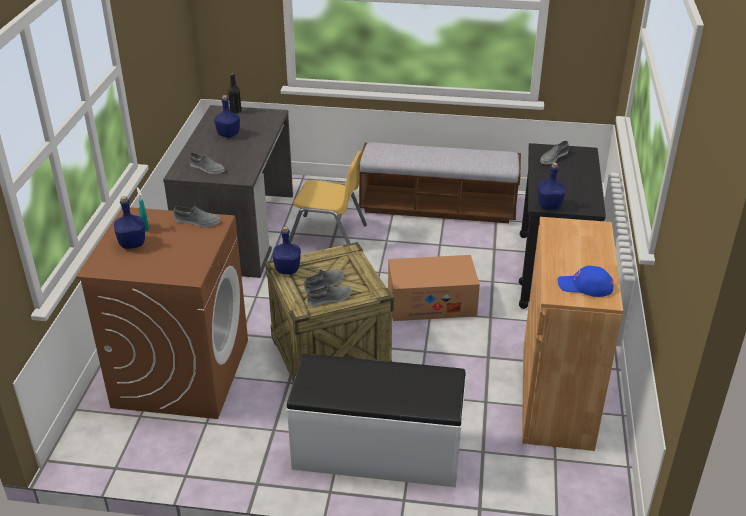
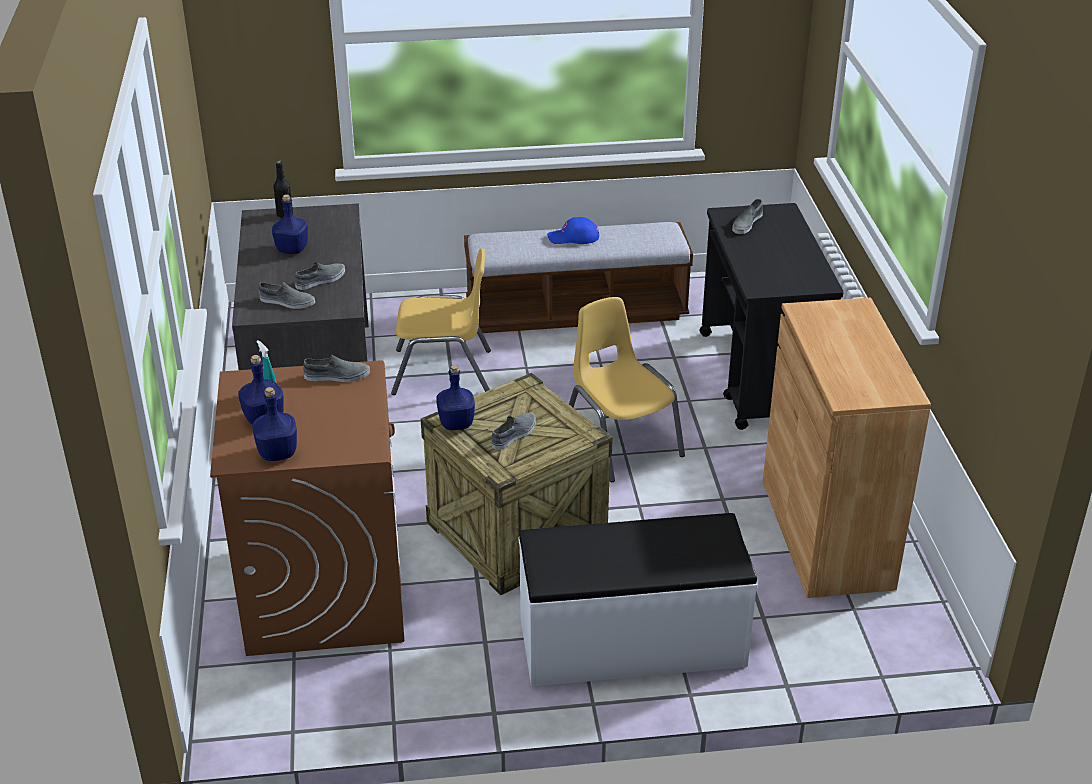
camera: 15 degrees left, 0 degrees up
(329, 298) = (531, 452): grey shoe -> grey shoe (321, 280)
(431, 303) = (621, 441): cardboard box -> yellow chair
(549, 205) = (769, 287): blue bottle -> blue bottle (278, 453)
(585, 286) = (875, 382): blue cap -> blue cap (573, 237)

